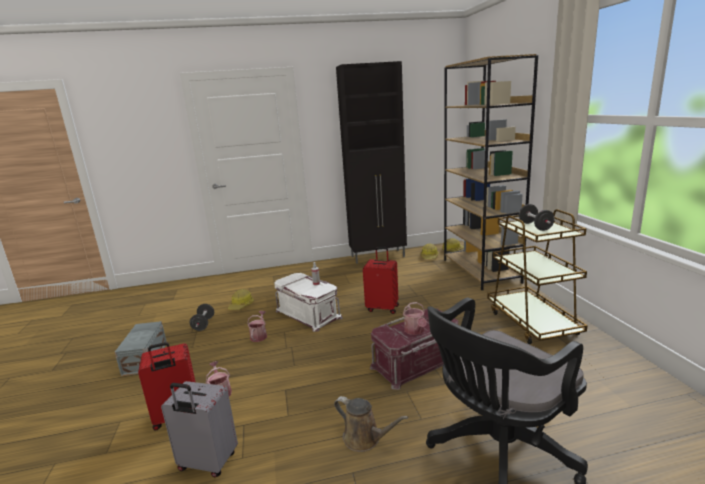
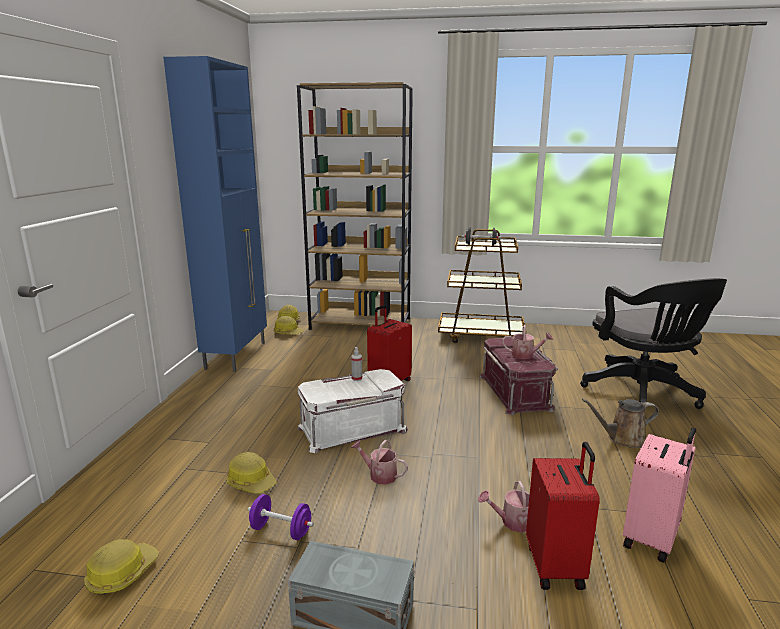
camera: 70 degrees left, 0 degrees up
(174, 303) = (122, 573): none -> hard hat
(203, 324) = (281, 530): black dumbbell -> purple dumbbell
(207, 463) = (652, 539): grey suitcase -> pink suitcase
(365, 439) = (623, 439): brown watering can -> brown watering can turned 150 degrees counterclockwise
(378, 256) = (237, 355): black cabinet -> blue cabinet

